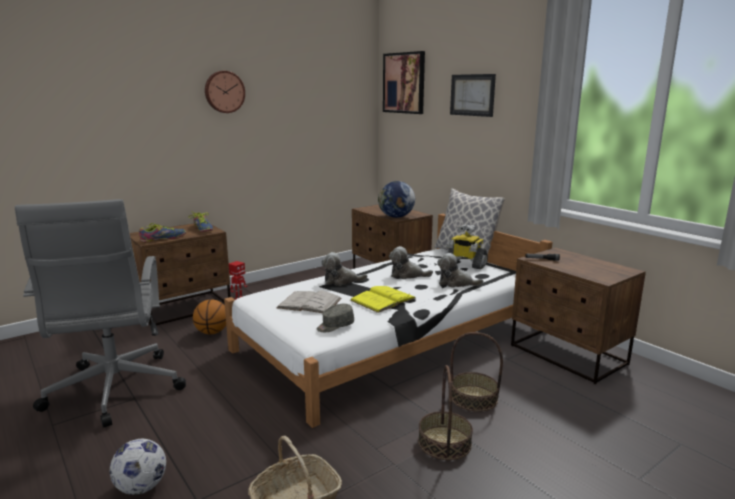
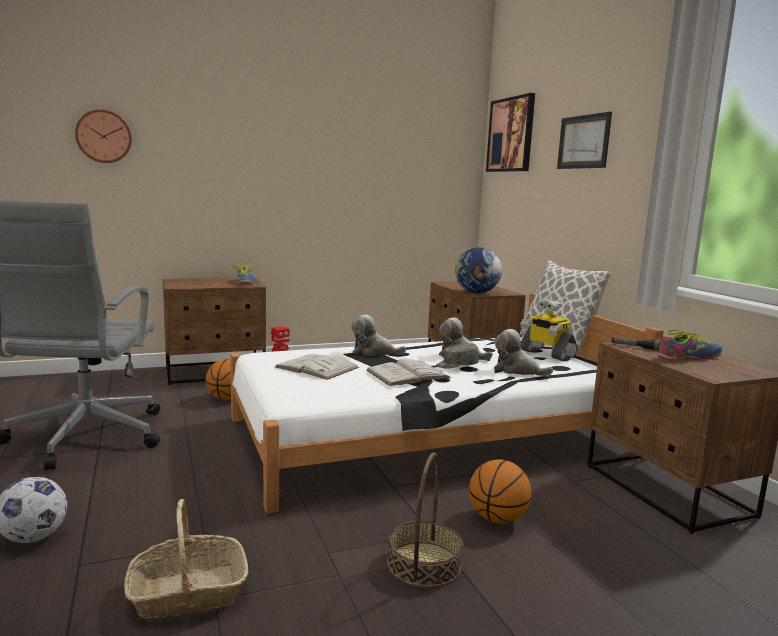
camera: 15 degrees right, 5 degrees down
(163, 238) = (194, 285): shoe -> shoe (688, 357)
(224, 92) = (290, 133): wall clock -> wall clock (104, 136)
(335, 326) = (326, 392): grey cap -> grey cap (456, 365)
(383, 299) = (407, 374): yellow book -> white book
(474, 398) = (498, 518): basket -> basketball

